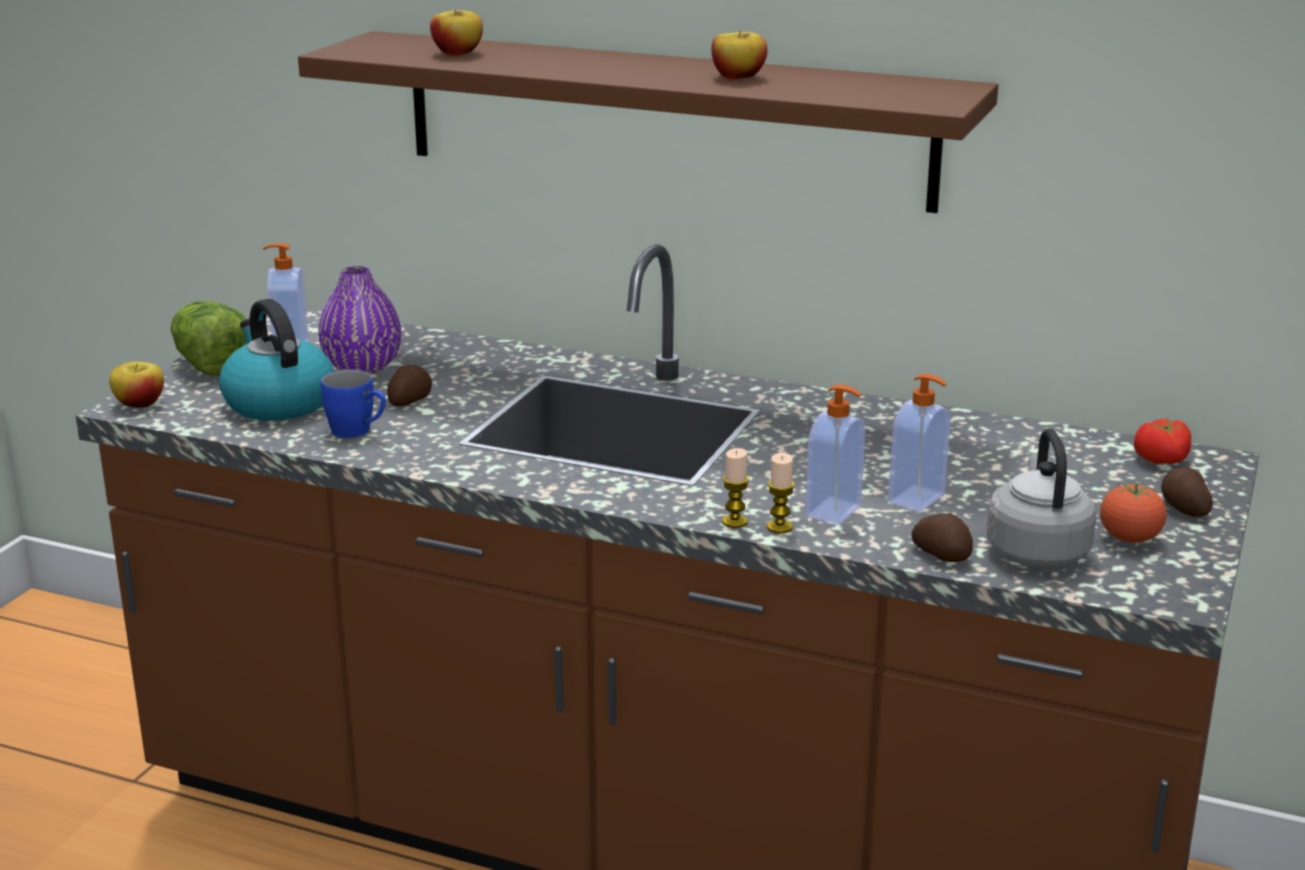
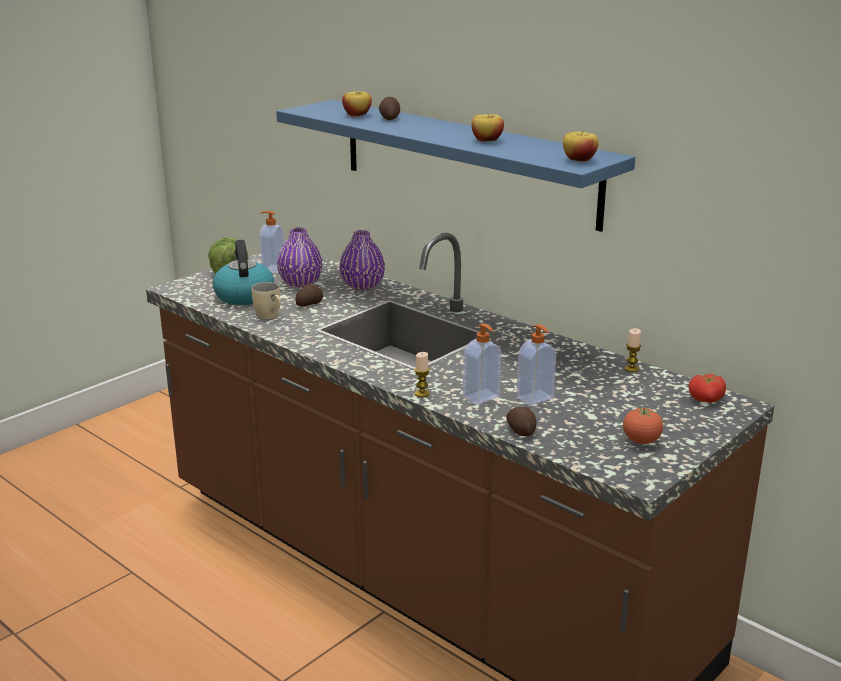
camera: 20 degrees right, 0 degrees up
(140, 404) = (179, 287): apple -> apple (579, 160)
(358, 432) = (270, 316): blue mug -> beige mug
(476, 358) = (362, 286): none -> purple vase
(663, 119) = (466, 161): brown shelf -> blue shelf
(779, 527) = (443, 400): candle -> candle (631, 369)
(1036, 550) = (578, 438): grey kettle -> none
(1183, 508) = (692, 429): potato -> potato (389, 118)

